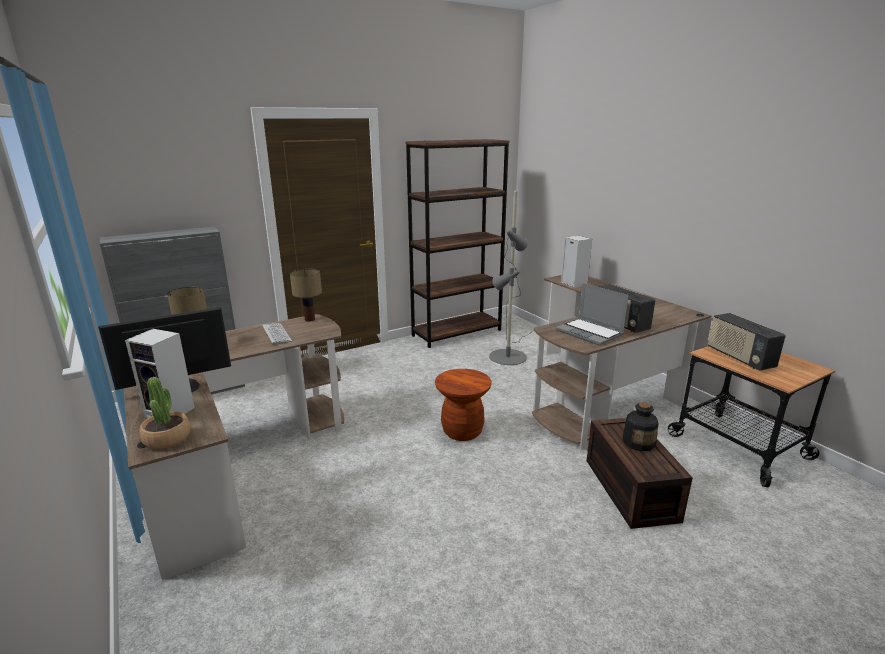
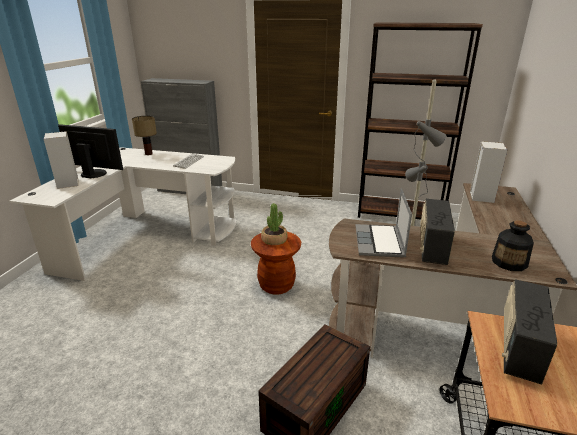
camera: 45 degrees right, 5 degrees up
(167, 438) = (40, 195): potted plant -> potted plant (274, 240)
(235, 461) = (147, 236): brown desk -> white desk
(309, 319) = (222, 159): table lamp -> none
(638, 442) = (325, 365): bottle -> bottle (509, 262)

